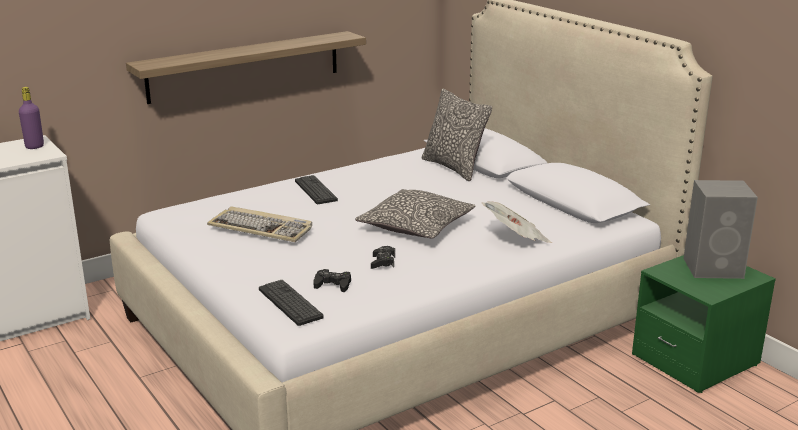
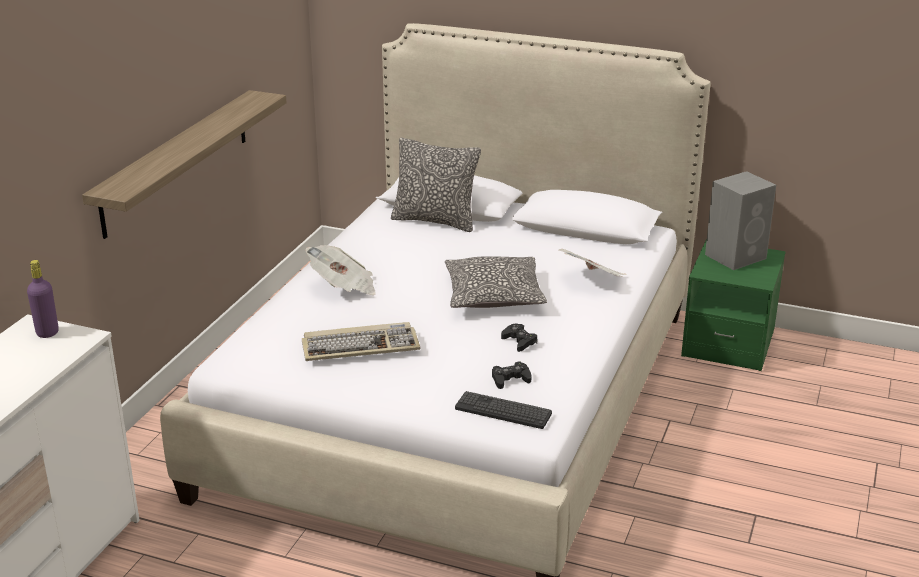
camera: 35 degrees left, 5 degrees up
(315, 190) = (343, 287): keyboard -> newspaper

